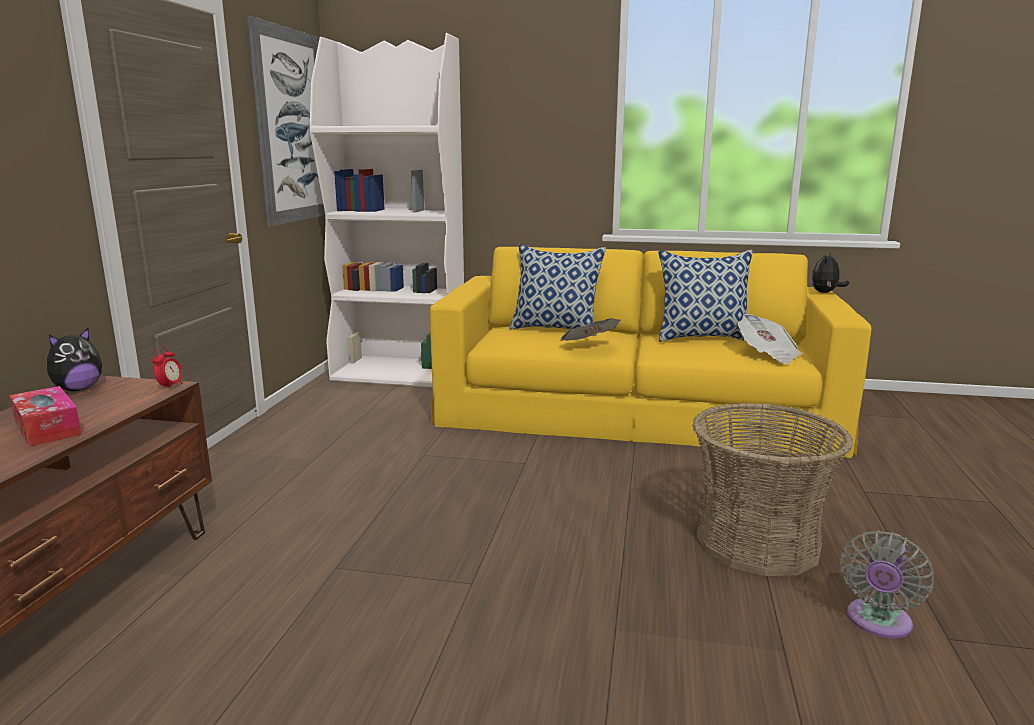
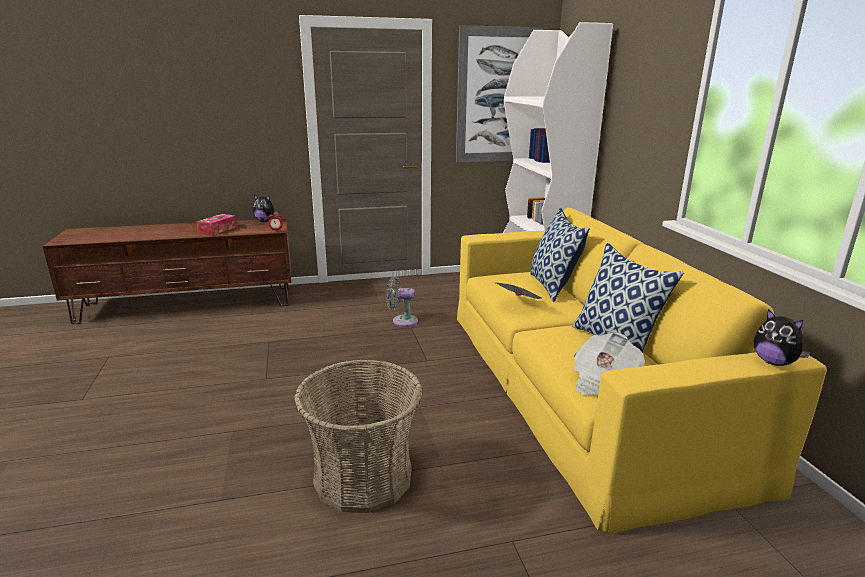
camera: 65 degrees right, 5 degrees up
(825, 293) = (774, 362): plush toy -> plush toy turned 135 degrees counterclockwise
(877, 623) = (263, 547): grey fan -> grey fan (402, 321)

